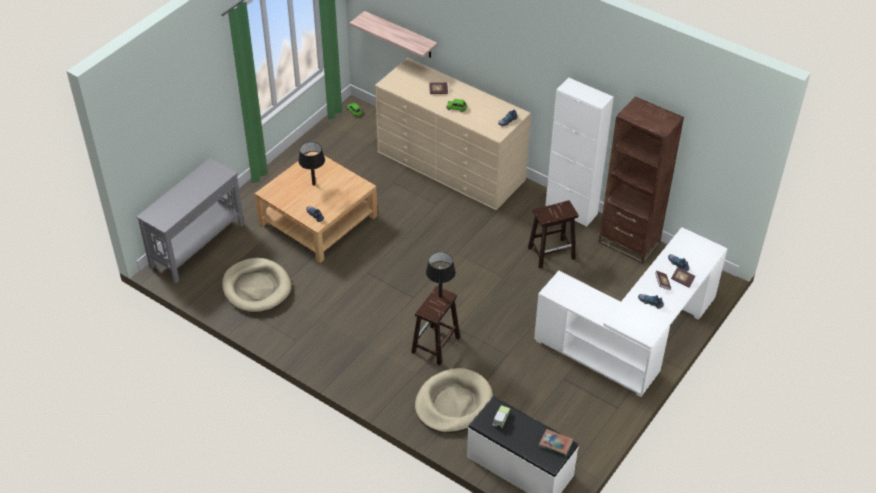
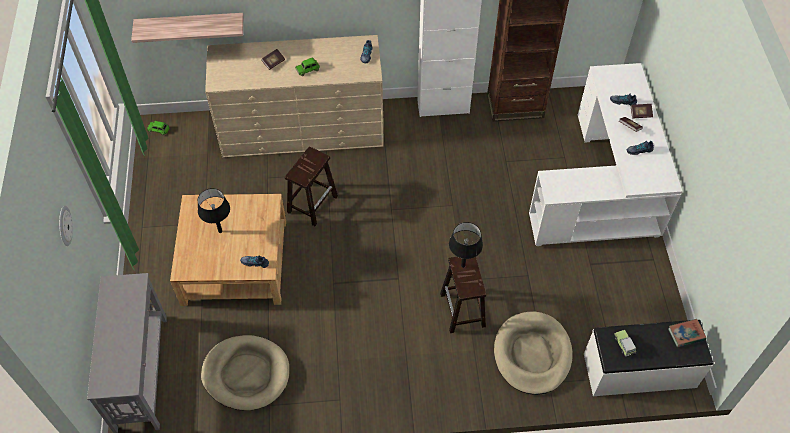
camera: 40 degrees left, 10 degrees up
(193, 97) = (64, 226): none -> wall clock
(552, 253) = (467, 156): brown stool -> brown stool (312, 203)

